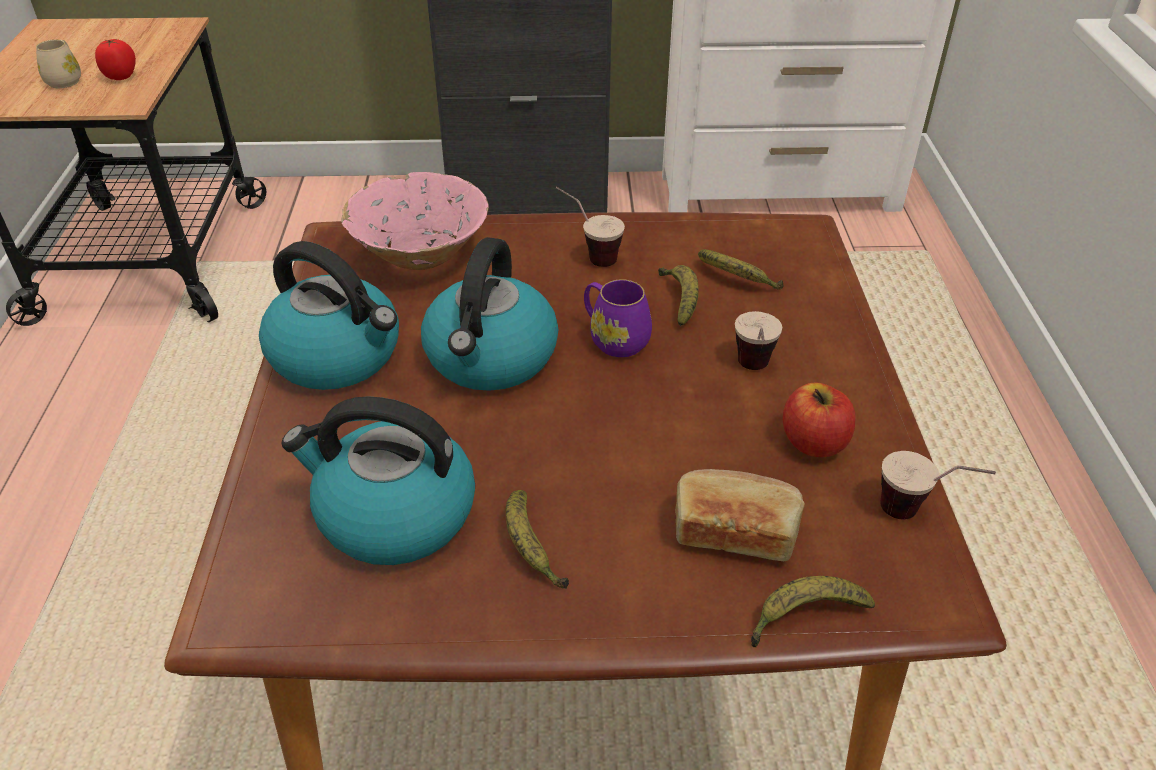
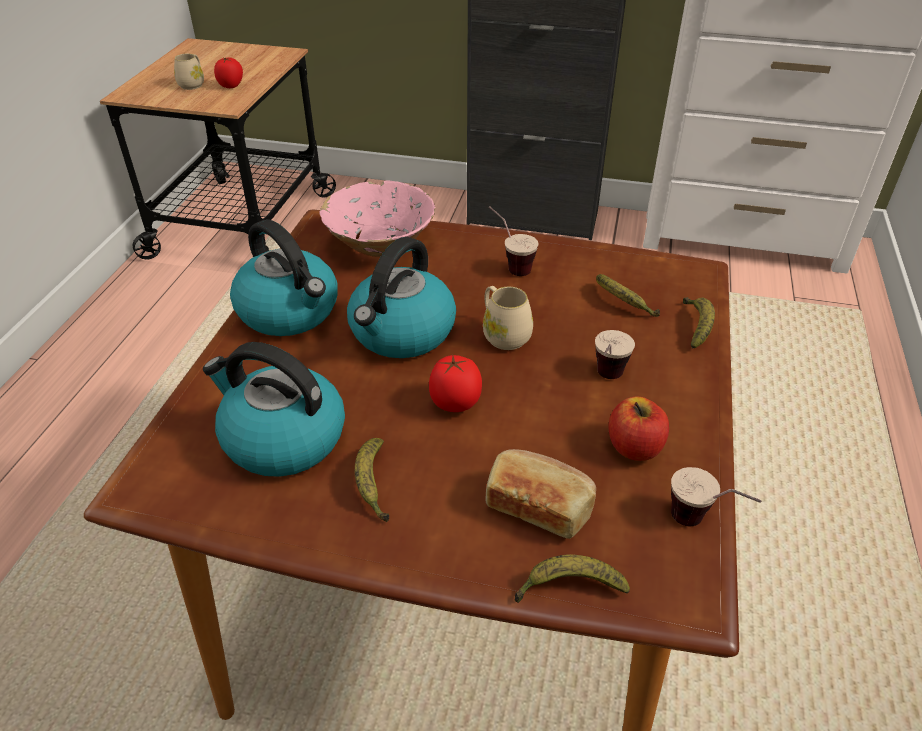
camera: 15 degrees right, 0 degrees up
(591, 432) = (455, 404): none -> tomato
(614, 339) = (503, 334): purple mug -> beige mug
(680, 300) = (569, 312): banana -> banana (696, 327)

